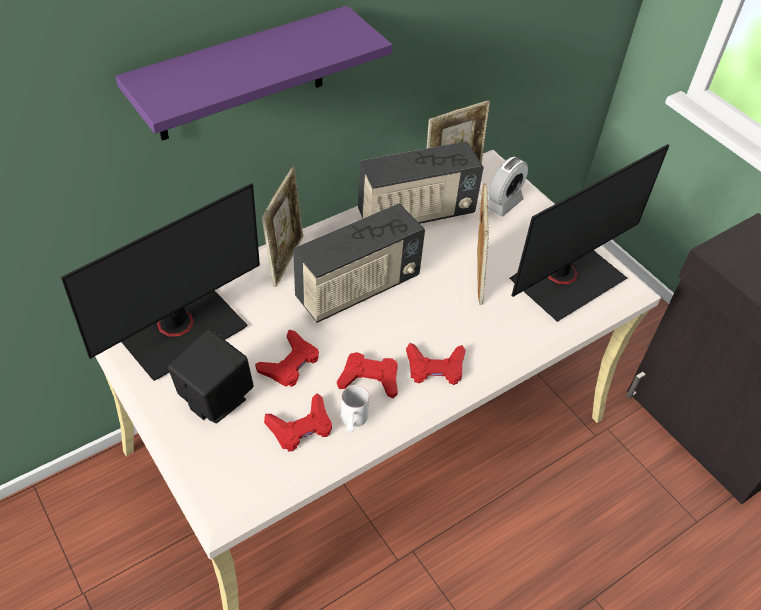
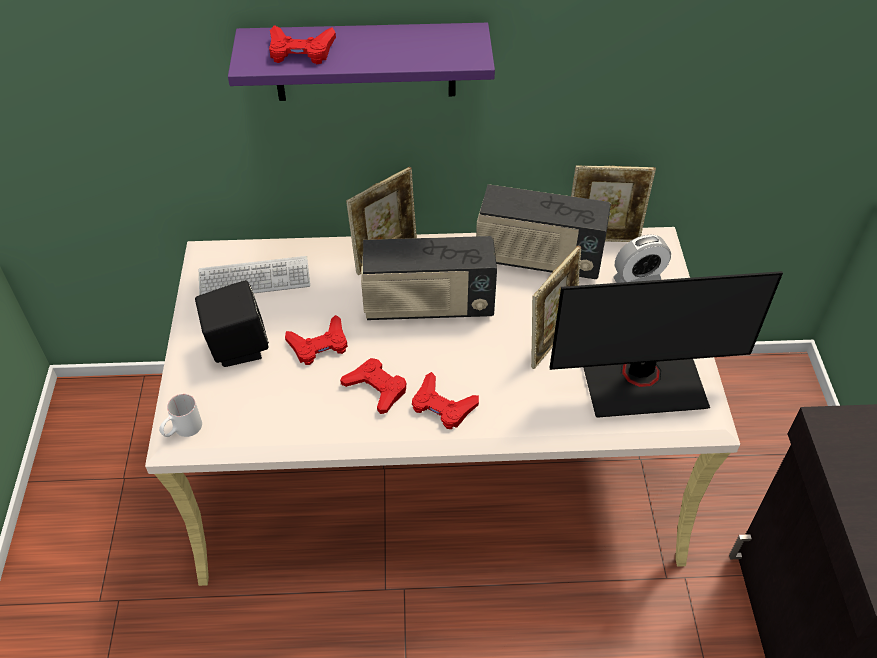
camera: 35 degrees right, 0 degrees up
(181, 330) = (254, 279): monitor -> keyboard
(301, 427) = (286, 402): red game controller -> red game controller (301, 51)
(353, 422) = (332, 418): white mug -> white mug (182, 430)

